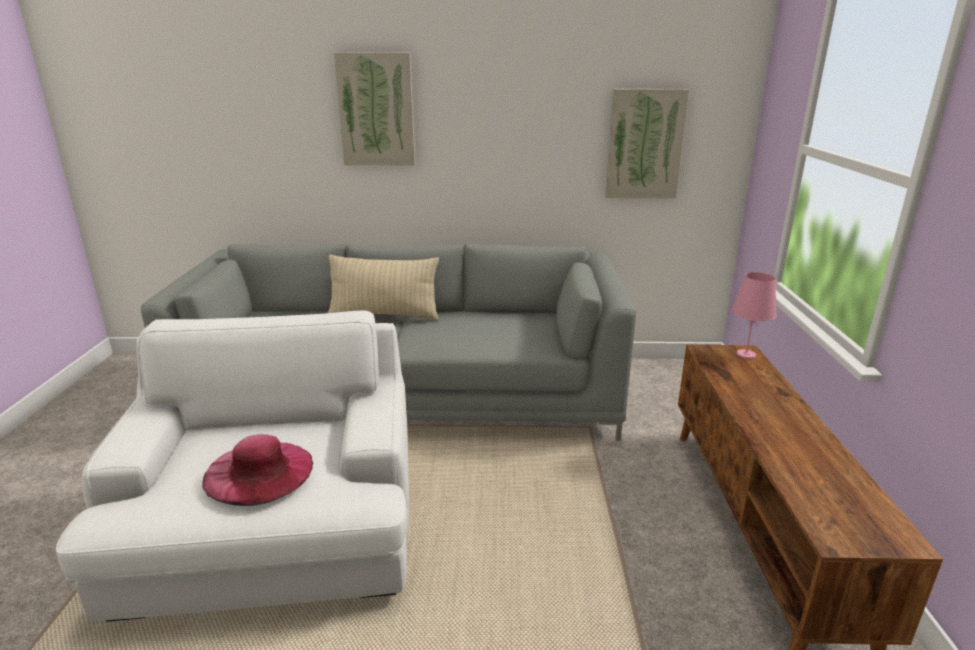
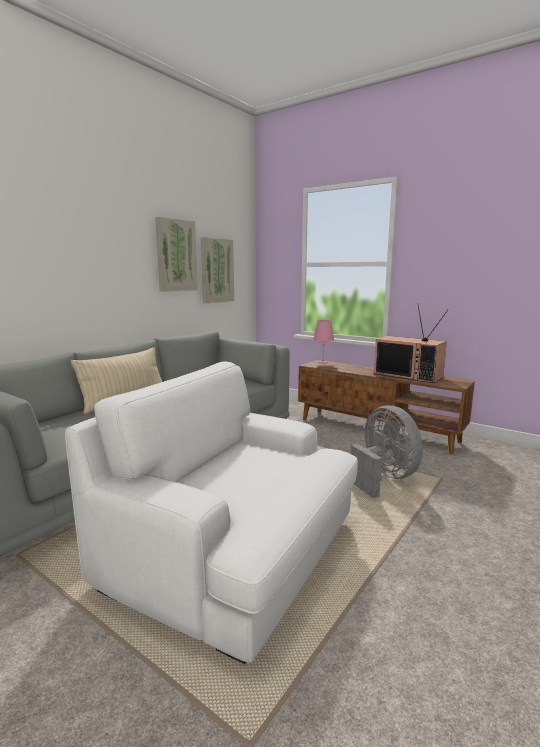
camera: 55 degrees left, 10 degrees down
(259, 471) = (275, 470): pink hat -> none
(376, 110) = (61, 242): picture -> picture (176, 255)
(569, 599) = (383, 478): none -> grey fan
(818, 458) = (409, 375): none -> television

